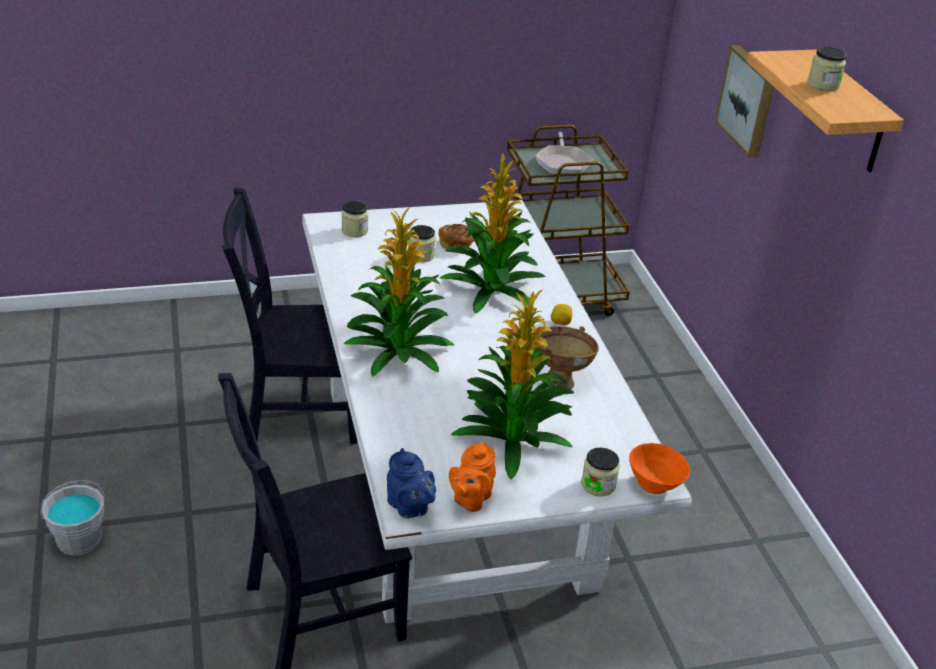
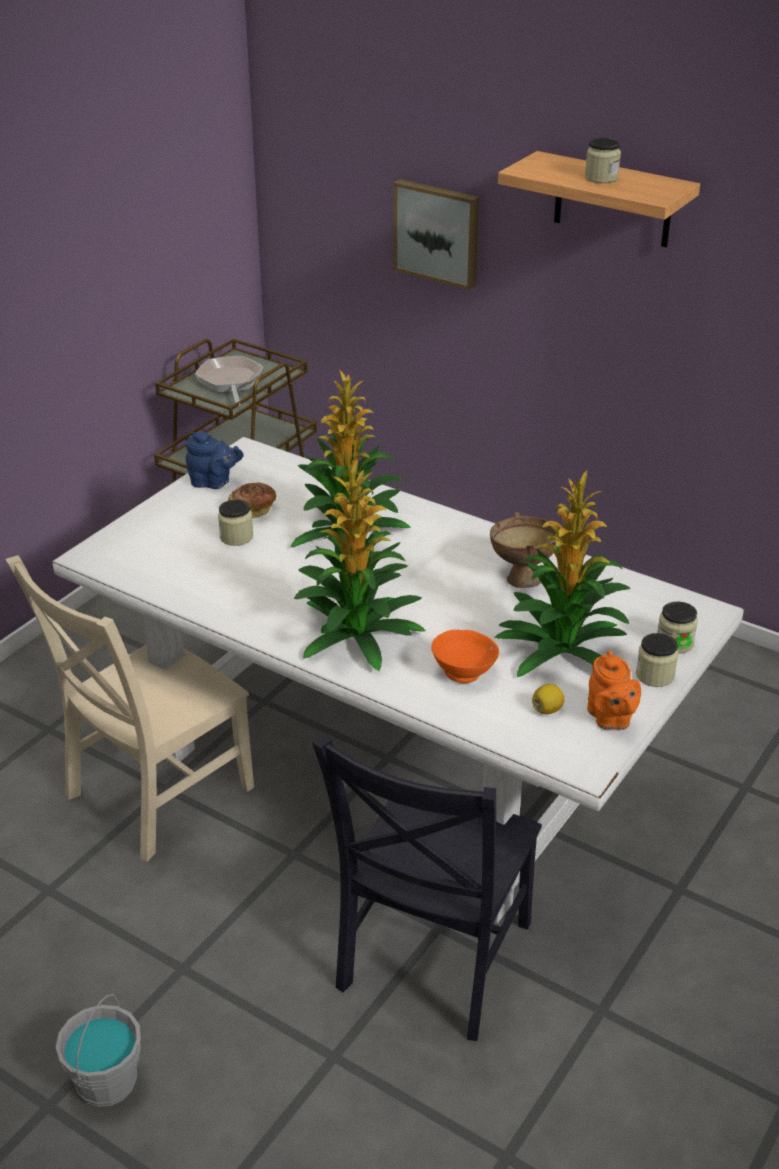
camera: 40 degrees left, 0 degrees up
(297, 411) = (153, 795): black chair -> beige chair
(354, 231) = (135, 548): jar -> jar (655, 675)
(409, 508) = (579, 759): blue teapot -> blue teapot (213, 483)
(561, 323) = (447, 528): lemon -> lemon (547, 710)
(563, 163) = (230, 382): frying pan -> frying pan turned 150 degrees counterclockwise
(655, 485) = (709, 615): orange bowl -> orange bowl (465, 673)

